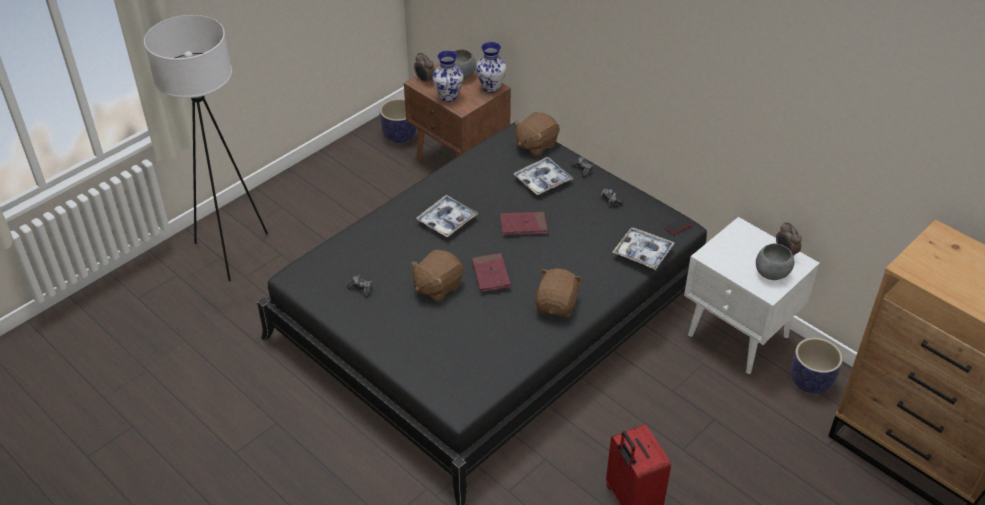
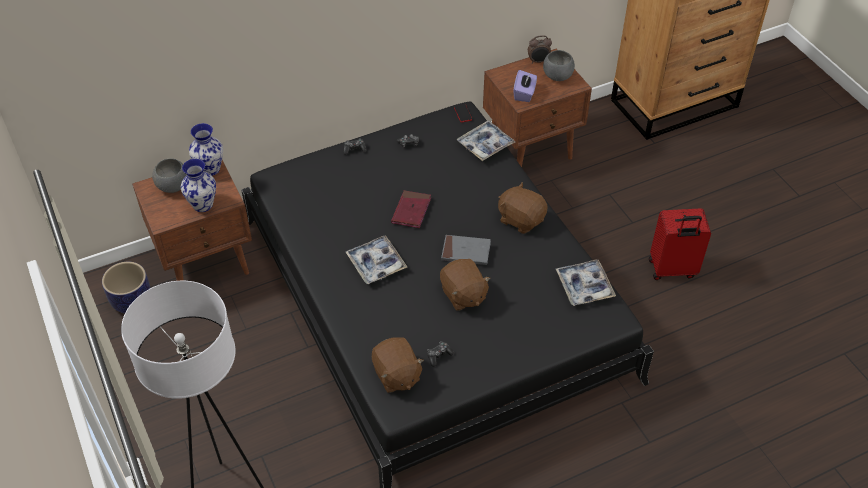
camera: 70 degrees left, 5 degrees up
(424, 80) = (162, 217): alarm clock -> none
(490, 274) = (466, 252): red book -> grey book
(535, 145) = (299, 170): brown plush toy -> brown plush toy (396, 375)
(542, 180) = (355, 180): tray -> tray (584, 286)
(724, 254) = (524, 93): none -> purple tissue box
(739, 336) = (531, 149): white nightstand -> brown nightstand
(810, 381) = (591, 128): planter -> none

